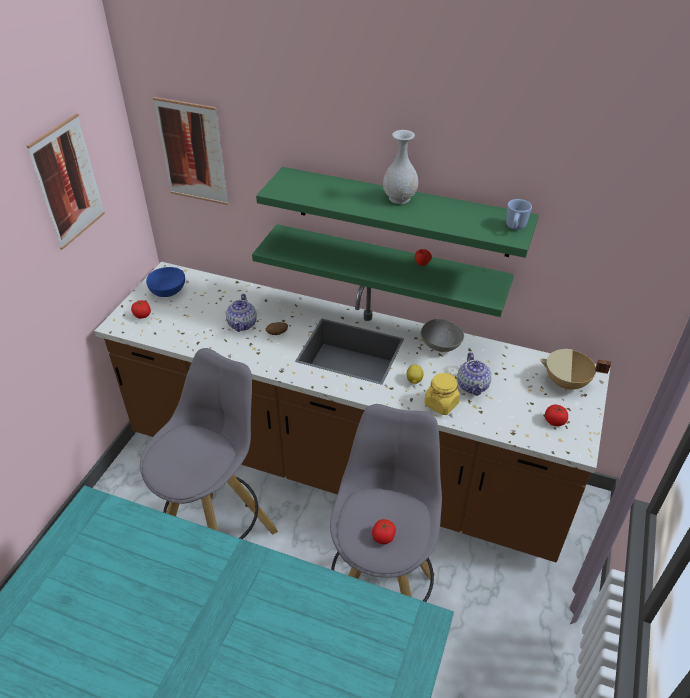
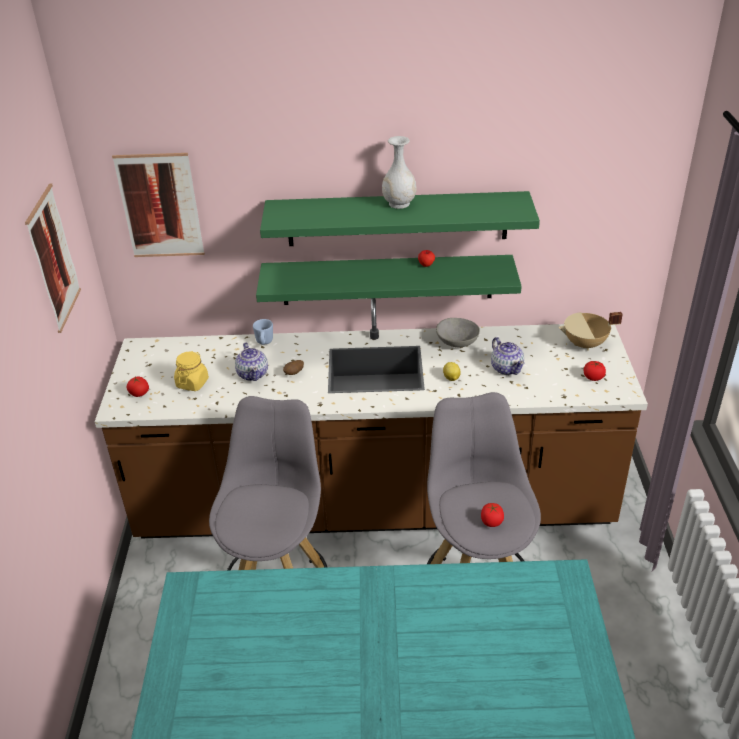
camera: 20 degrees left, 5 degrees down
(169, 292) = (153, 365): blue bowl -> none
(441, 403) = (488, 391): yellow jar -> yellow jar (192, 383)
(515, 228) = (517, 205): blue mug -> blue mug (264, 343)

